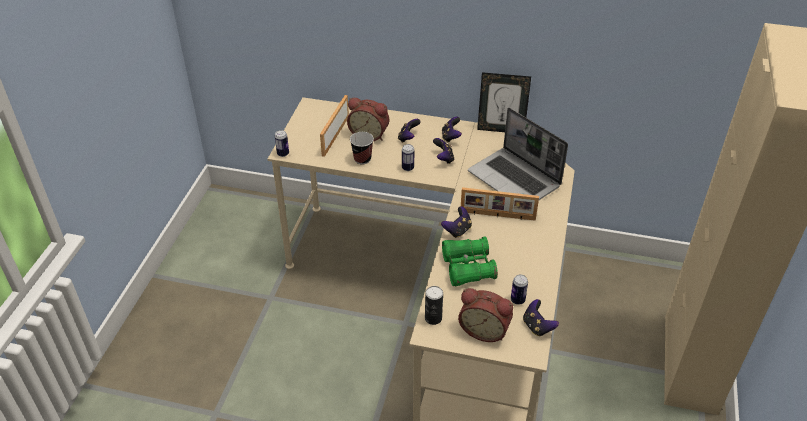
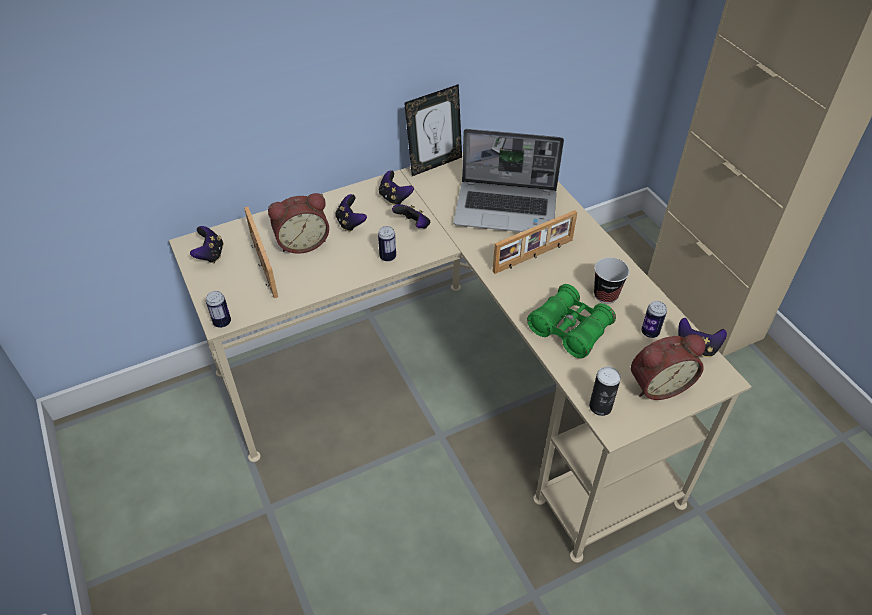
camera: 40 degrees left, 5 degrees up
(362, 159) = (326, 275): cup -> cup (605, 295)
(457, 230) = (515, 295): game controller -> game controller (210, 255)

